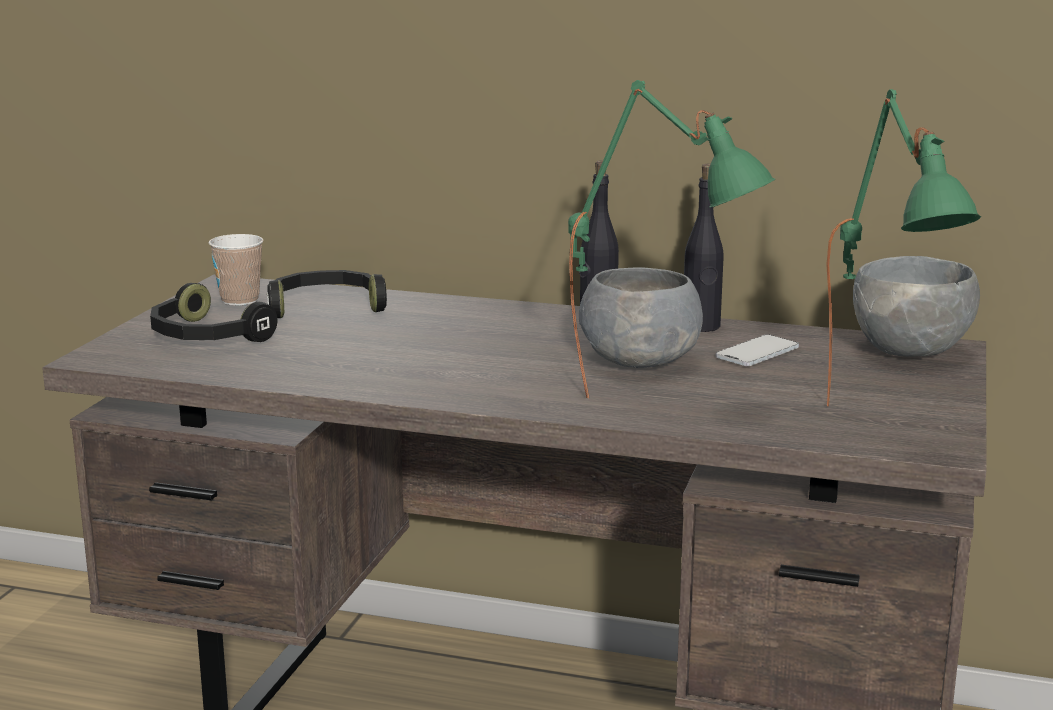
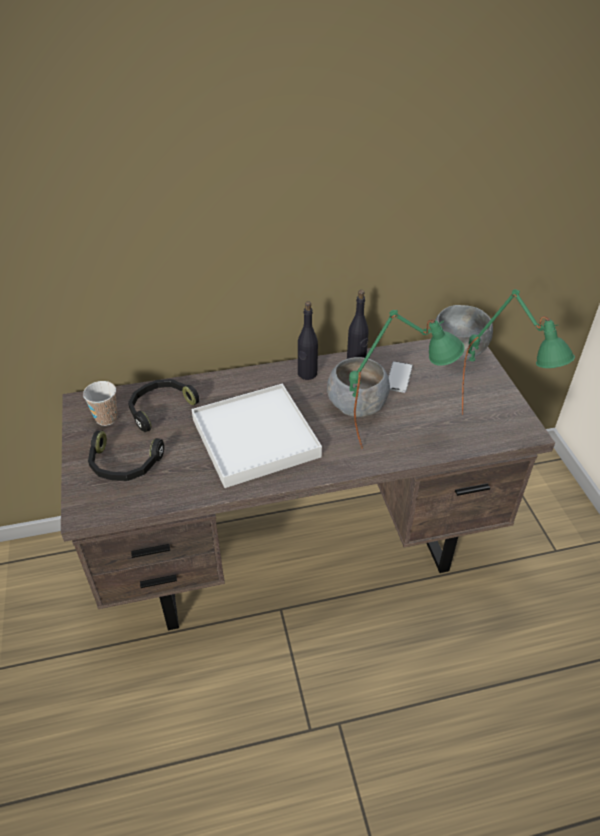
camera: 30 degrees left, 25 degrees up
(427, 355) = (255, 438): none -> white tray

